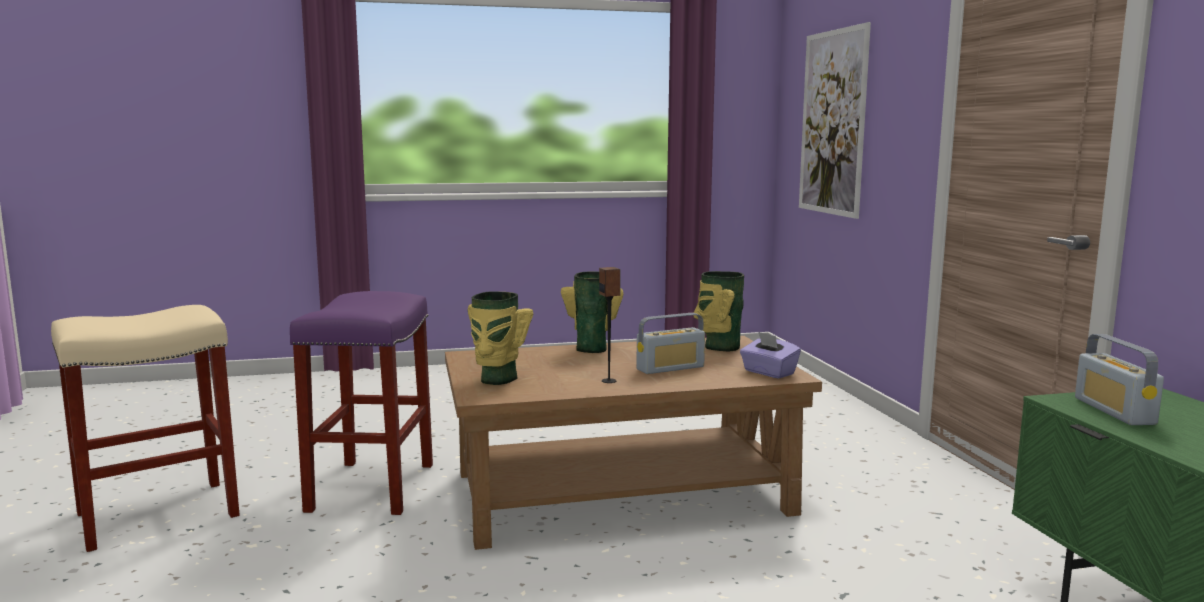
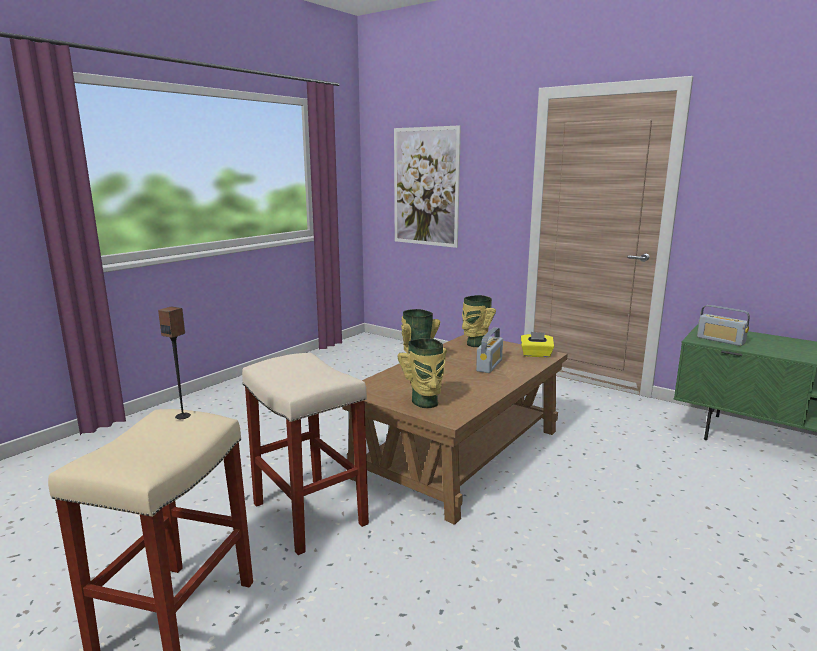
camera: 40 degrees left, 5 degrees up
(372, 488) = (311, 514): purple stool -> beige stool
(609, 381) = (484, 383): speaker -> speaker (183, 416)
(768, 372) = (536, 355): purple tissue box -> yellow tissue box

